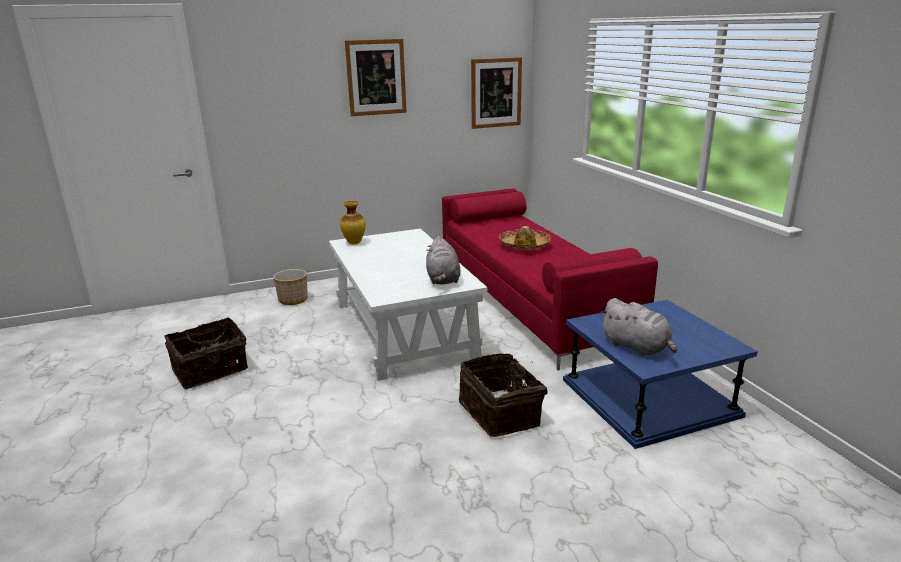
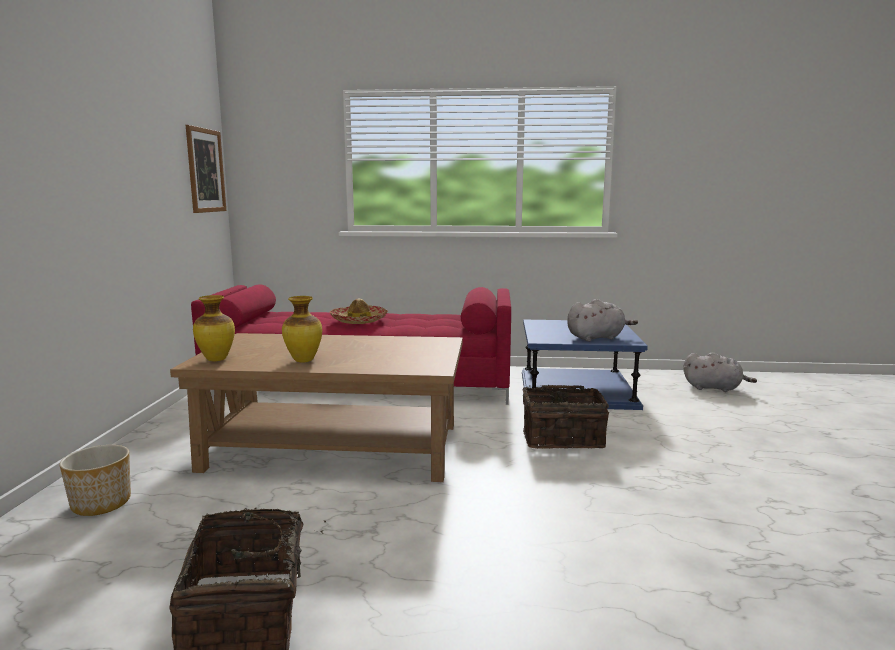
camera: 65 degrees left, 10 degrees down
(370, 261) = (304, 360): none -> vase
(376, 77) = (108, 129): picture -> none
(404, 329) = (336, 446): white coffee table -> brown coffee table
(443, 279) = (419, 345): grey plush toy -> grey plush toy (714, 388)

